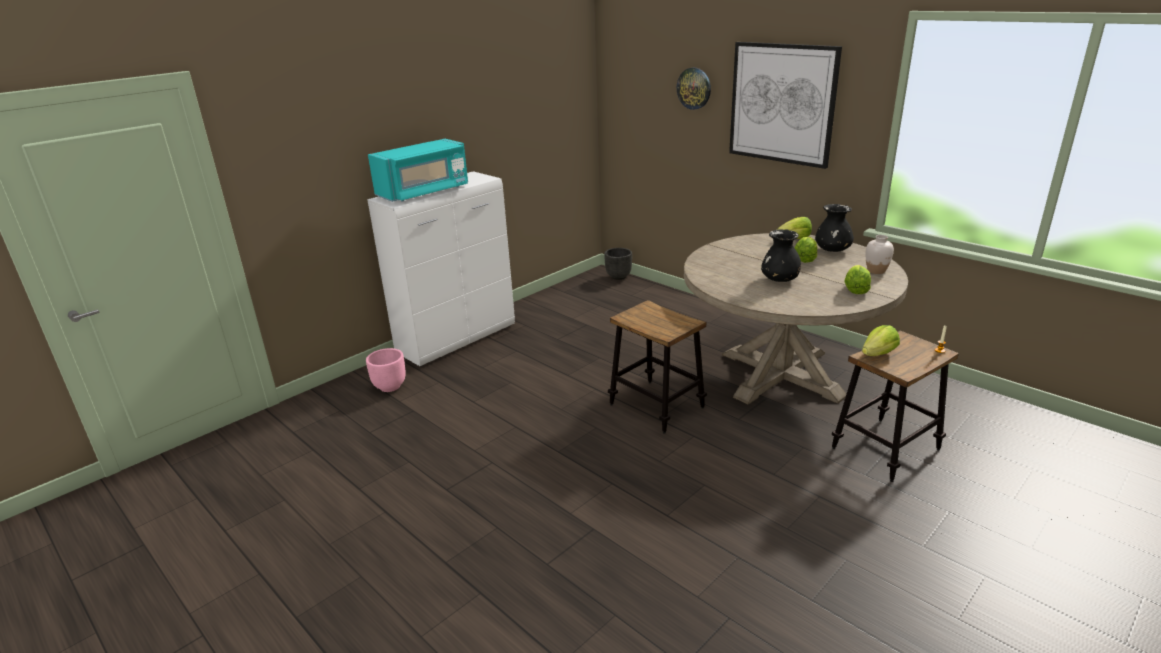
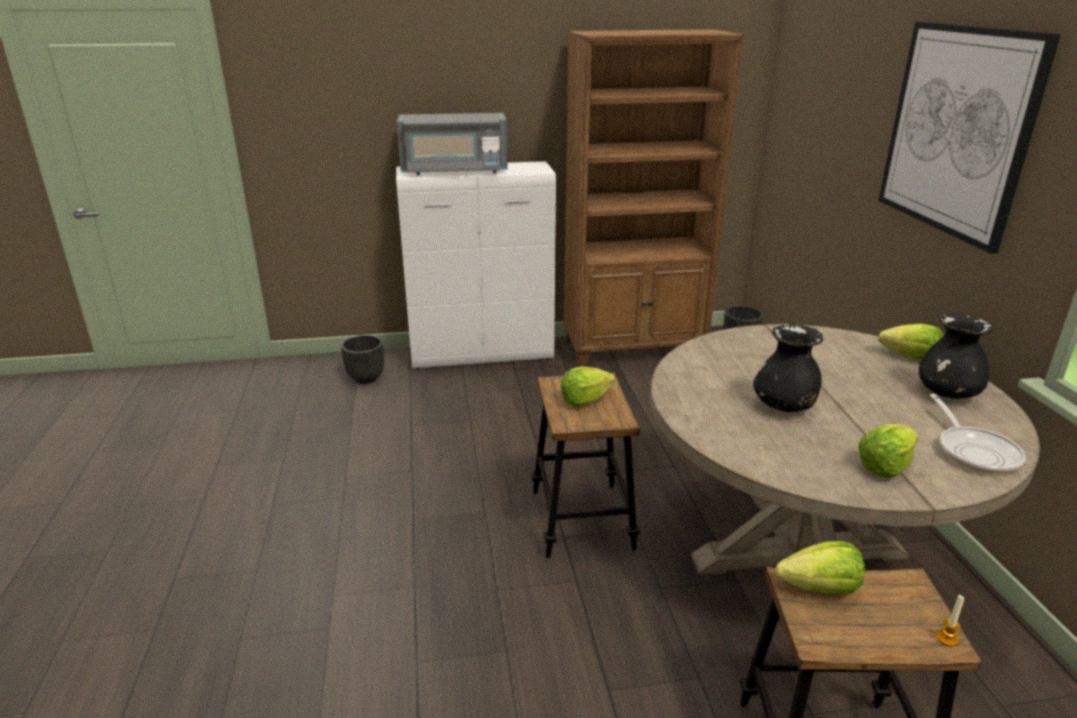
camera: 35 degrees right, 0 degrees up
(389, 386) = (366, 378): pink planter -> black planter
(424, 192) = (454, 171): turquoise microwave -> grey microwave
(557, 300) = (634, 348): none -> brown bookcase
(694, 88) = (861, 94): wall clock -> none
(805, 259) = (877, 391): lettuce -> lettuce (585, 400)
(876, 271) = (974, 451): white vase -> frying pan

